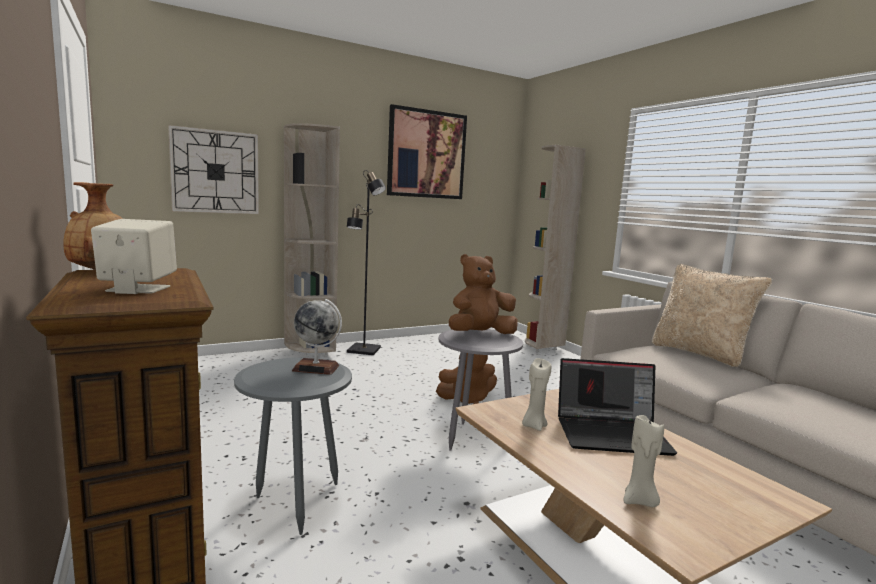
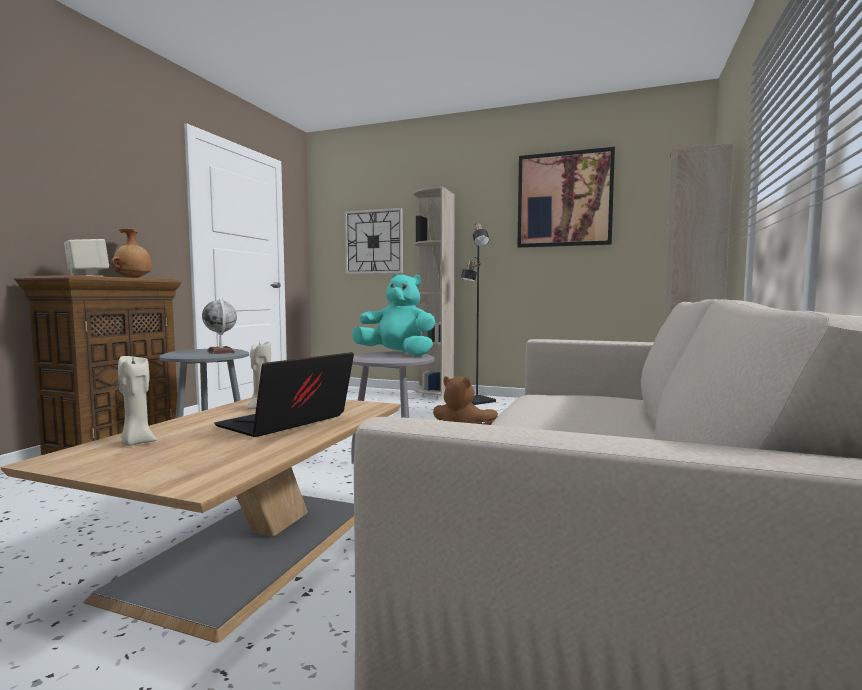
camera: 50 degrees right, 5 degrees down
(480, 334) = (397, 354): brown plush toy -> turquoise plush toy
(612, 433) = (285, 423): laptop -> laptop turned 75 degrees clockwise
(699, 355) = (636, 407): beige pillow -> none

